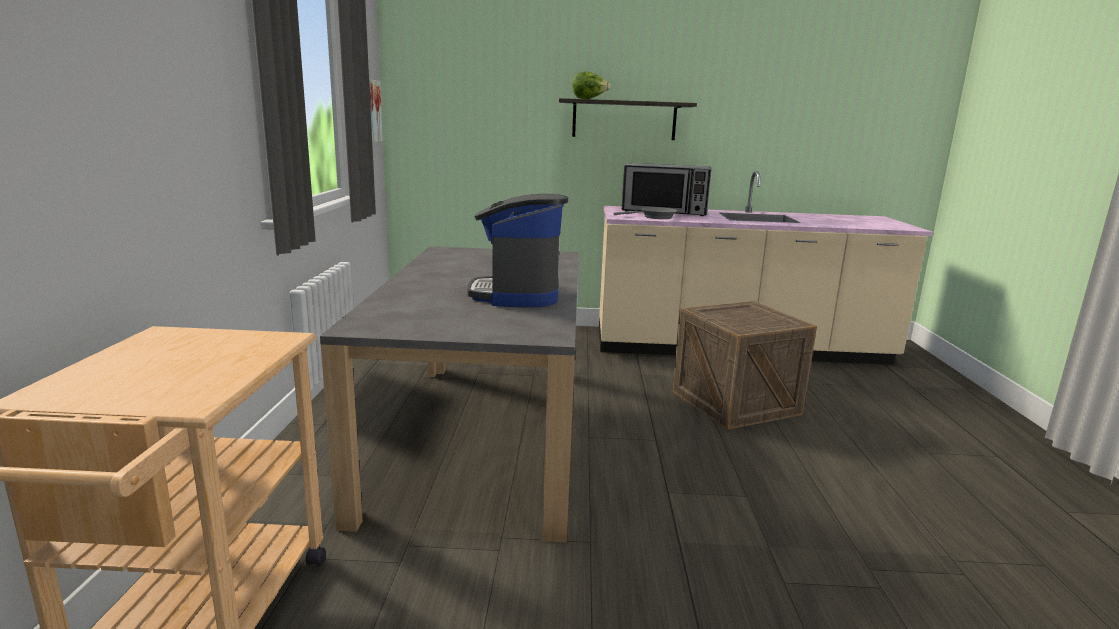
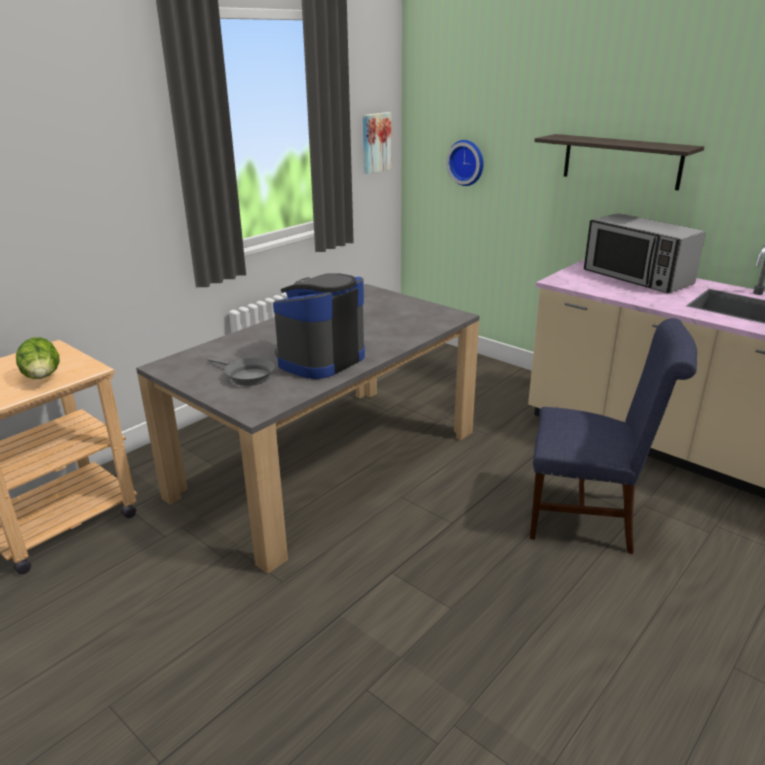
camera: 40 degrees right, 10 degrees up
(467, 131) = (467, 162): none -> wall clock
(589, 99) = (576, 138): lettuce -> lettuce (43, 378)
(654, 217) = (598, 287): grey frying pan -> grey frying pan (246, 376)
(735, 402) = (590, 517): crate -> blue chair

